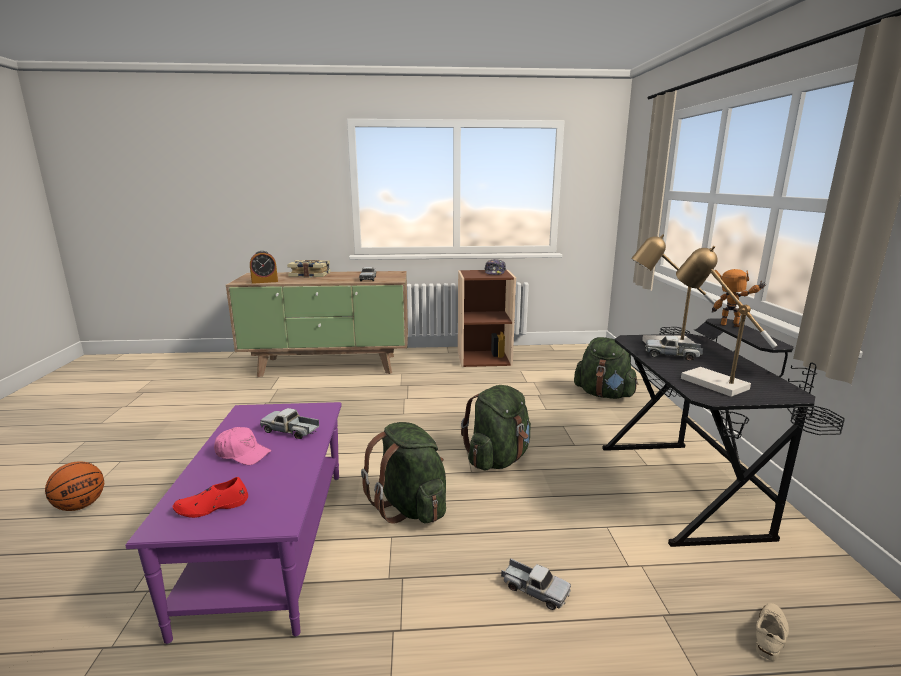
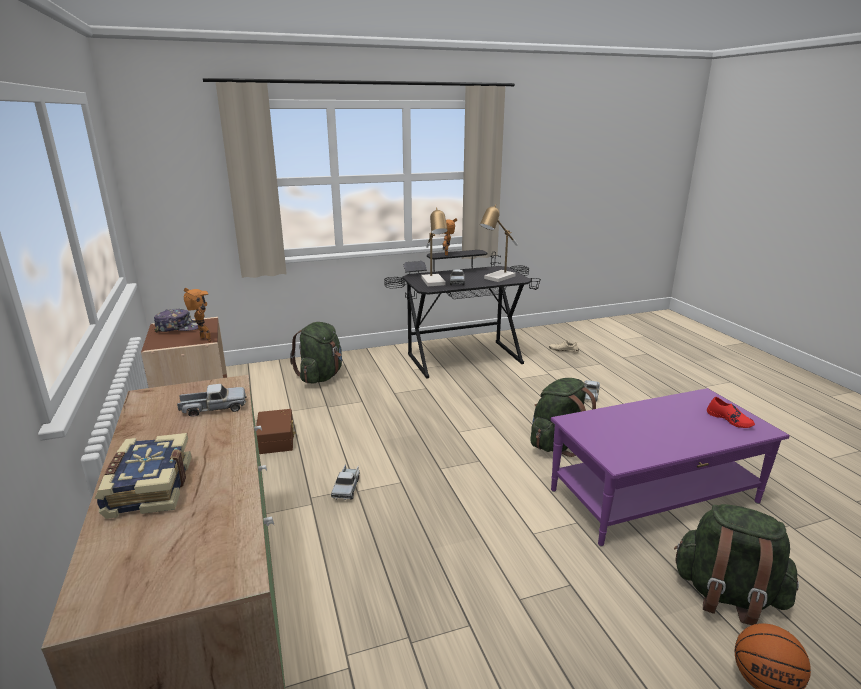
camera: 105 degrees left, 5 degrees up
(242, 454) = (674, 432): pink cap -> none
(264, 281) = (231, 530): alarm clock -> none
(291, 431) = (622, 423): toy truck -> toy truck (347, 487)
(468, 276) = (203, 340): none -> toy robot
(488, 377) = (277, 439): none -> brown storage box
(498, 459) = (467, 416): green backpack -> green backpack (727, 595)

